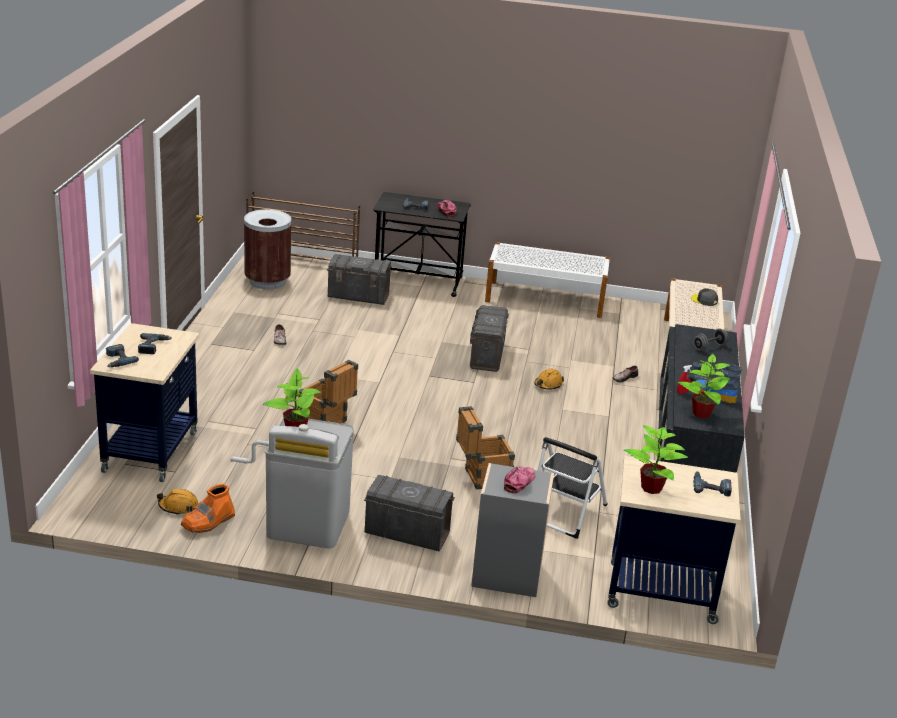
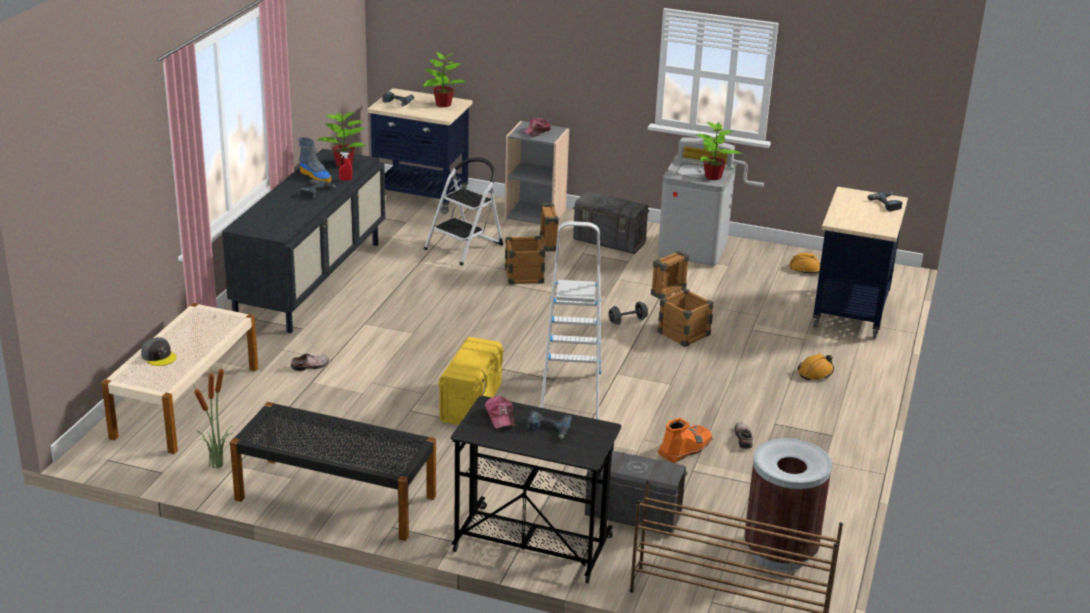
camera: 170 degrees left, 0 degrees up
(153, 346) = (861, 214): power drill -> none
(208, 522) = (777, 257): orange boot -> orange boot (684, 449)
(413, 359) = (570, 401): none -> white step ladder
(487, 355) = (471, 403): grey storage box -> yellow storage box
(545, 299) = (335, 498): white bench -> black bench
(548, 384) = (412, 362): orange hard hat -> orange hard hat (815, 372)
(630, 313) = (218, 465): none -> potted plant
(709, 347) = (273, 216): grey dumbbell -> grey dumbbell (627, 321)

